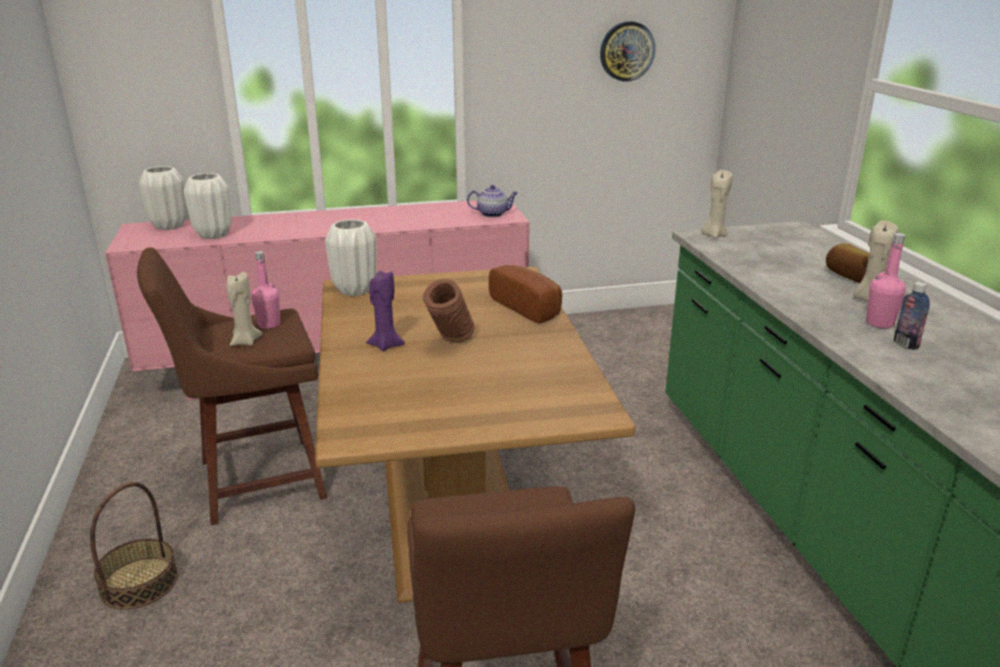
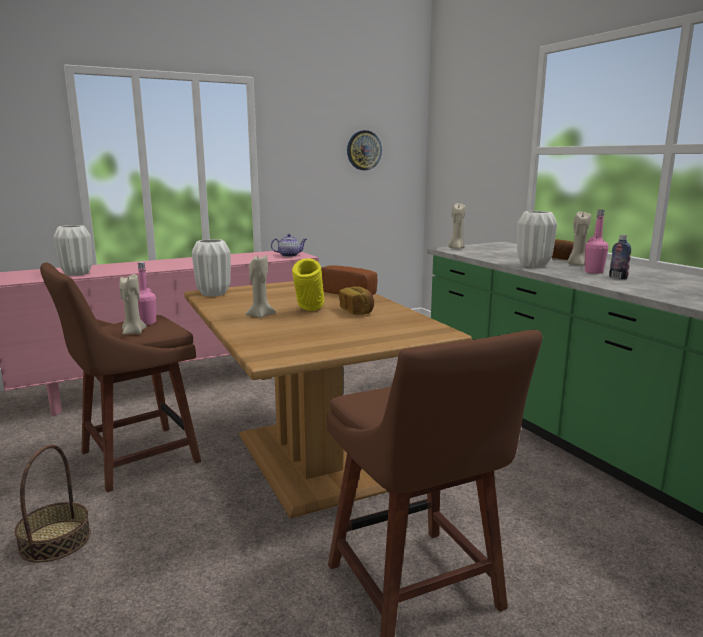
camera: 15 degrees left, 10 degrees down
(170, 226) = (35, 271): white vase -> white vase (533, 265)
(385, 345) = (260, 315): purple candle -> beige candle
(450, 344) = (309, 312): brown vase -> yellow vase
(512, 351) = (357, 311): none -> bread

